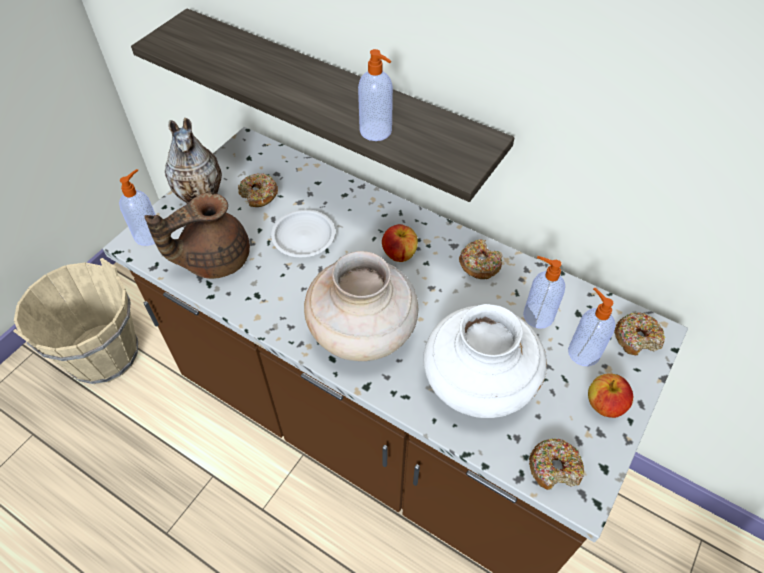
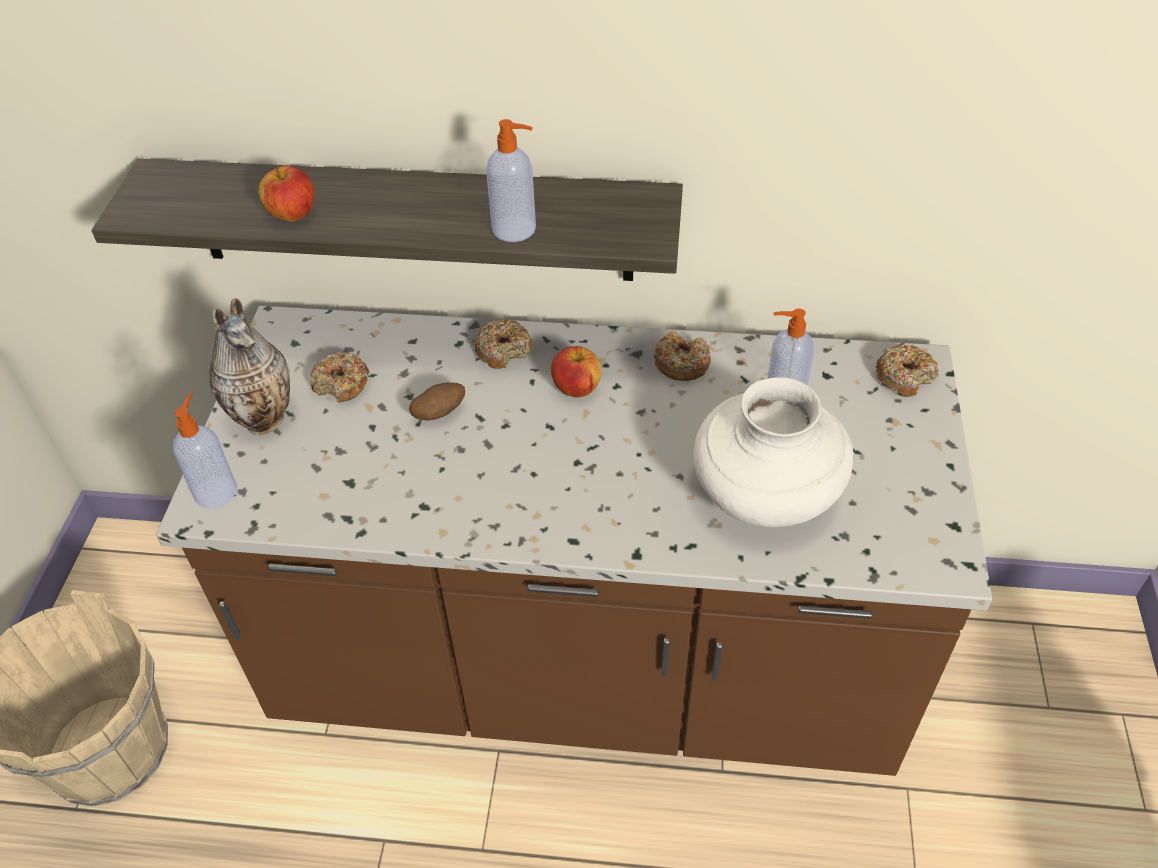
camera: 25 degrees left, 5 degrees down
(213, 259) = (333, 486): brown teapot -> none
(304, 237) = (439, 413): white plate -> potato
(363, 334) = (592, 497): beige vase -> none
(554, 467) = (903, 548): donut -> donut (503, 350)
(582, 352) = (857, 414): soap dispenser -> none
(604, 405) = (914, 461): apple -> apple (293, 214)

